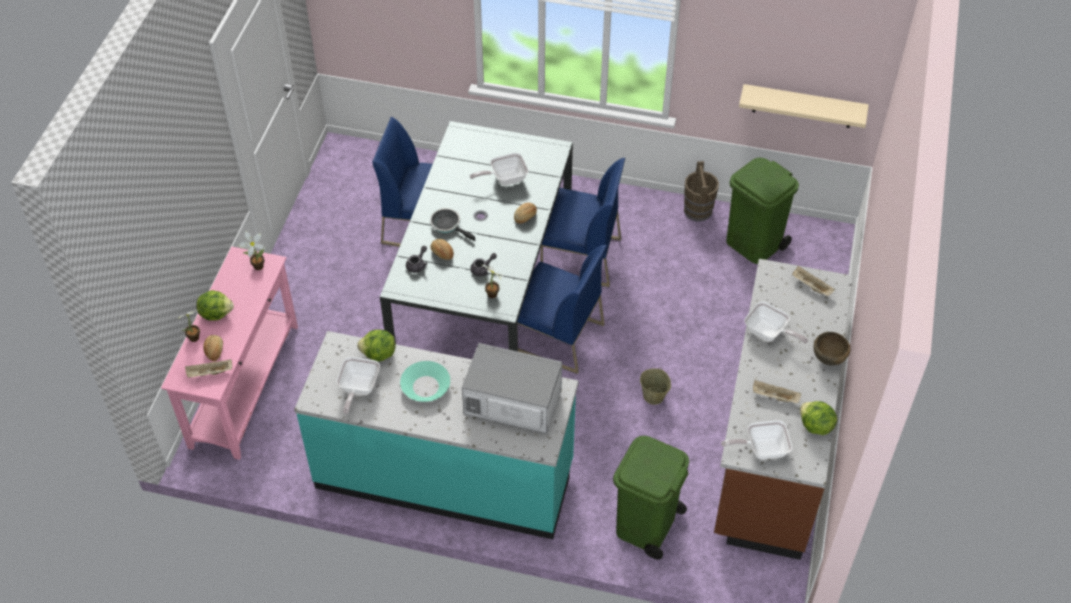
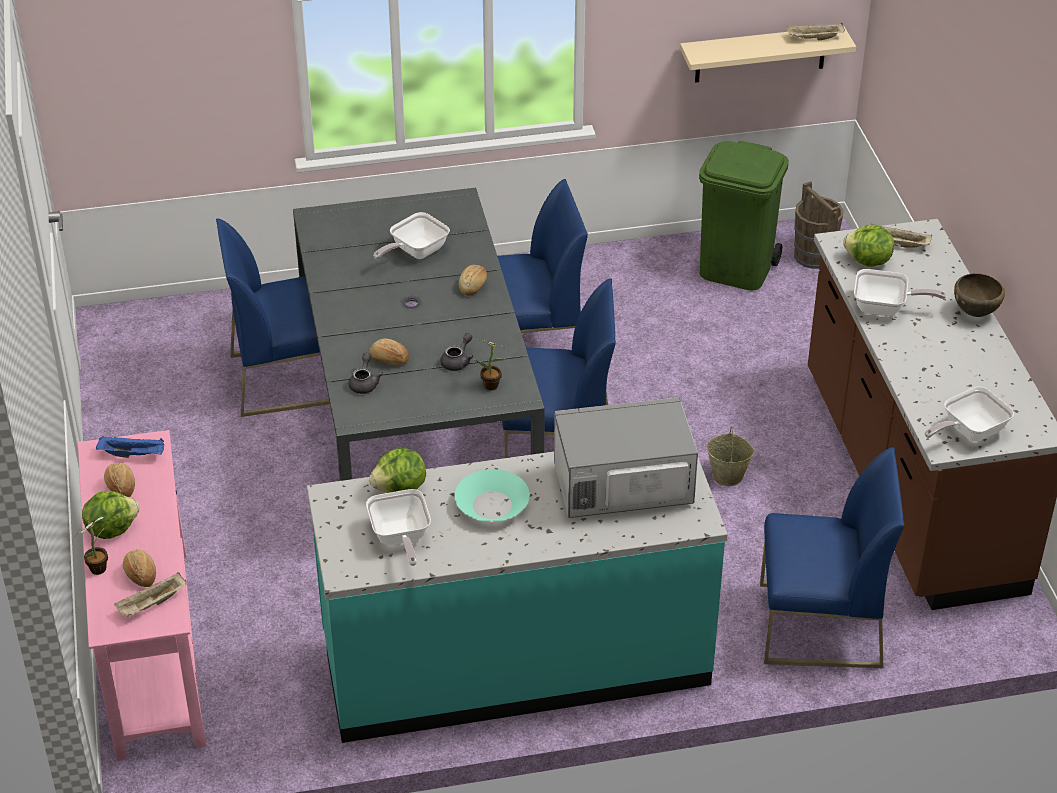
camera: 25 degrees left, 10 degrees down
(237, 286) = (120, 487): none -> bread
(256, 266) = (133, 454): potted plant -> blue tray
(448, 225) = (374, 326): frying pan -> none
(645, 526) = (819, 626): green trash can -> blue chair
(698, 210) = (642, 254): brown bucket -> brown bucket (813, 256)
(774, 397) = (942, 372): beige tray -> beige tray (814, 39)
(815, 426) = (1012, 387): lettuce -> lettuce (867, 261)

